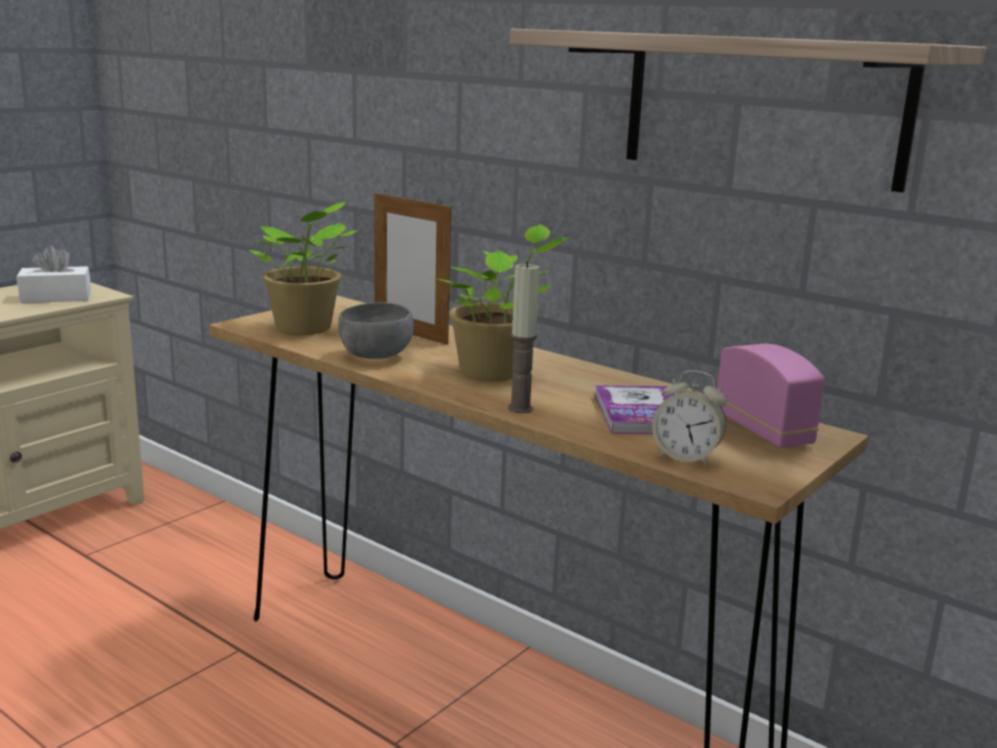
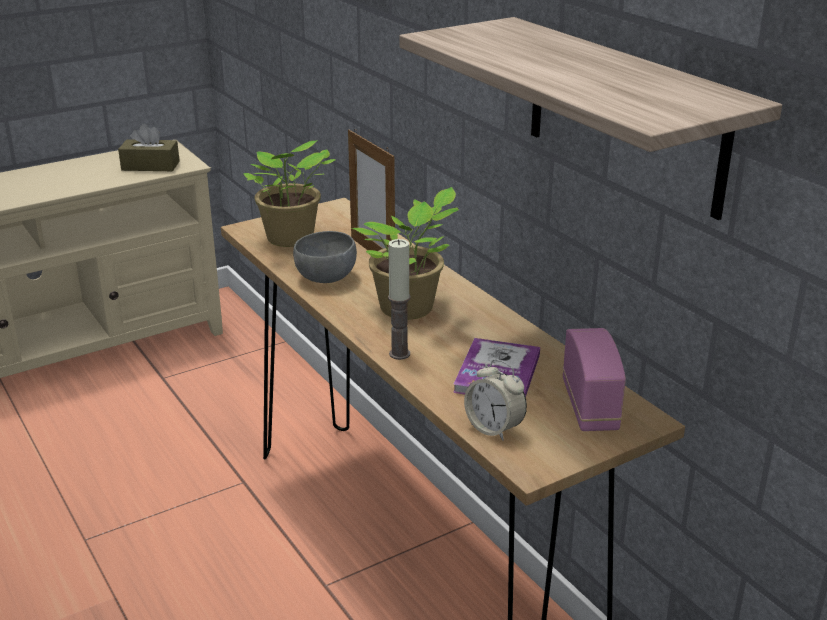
camera: 20 degrees right, 10 degrees up
(56, 297) = (150, 166): white tissue box -> brown tissue box

